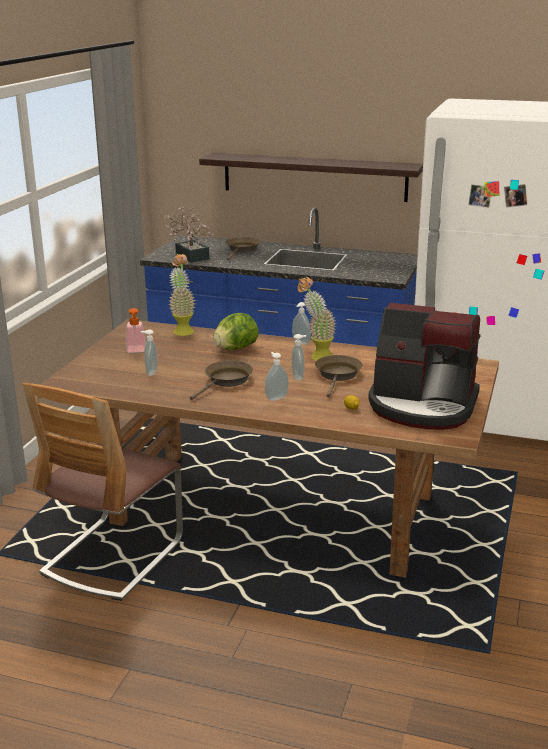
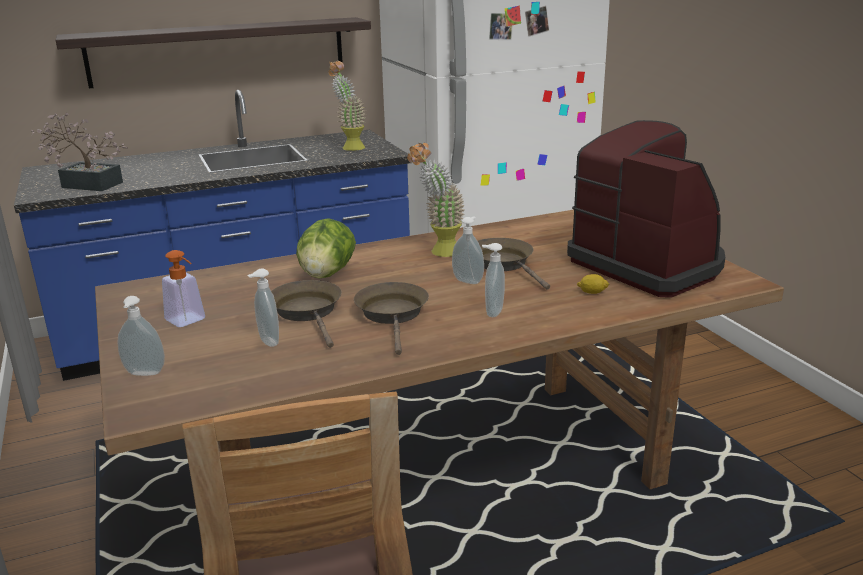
camera: 40 degrees left, 0 degrees up
(183, 330) = (210, 274): potted plant -> potted plant (349, 147)
(242, 250) = (150, 164): brown frying pan -> brown frying pan (308, 312)
(300, 343) = (392, 245): soap dispenser -> soap dispenser (144, 374)
(423, 406) = (648, 264): coffee machine -> coffee machine turned 105 degrees counterclockwise

